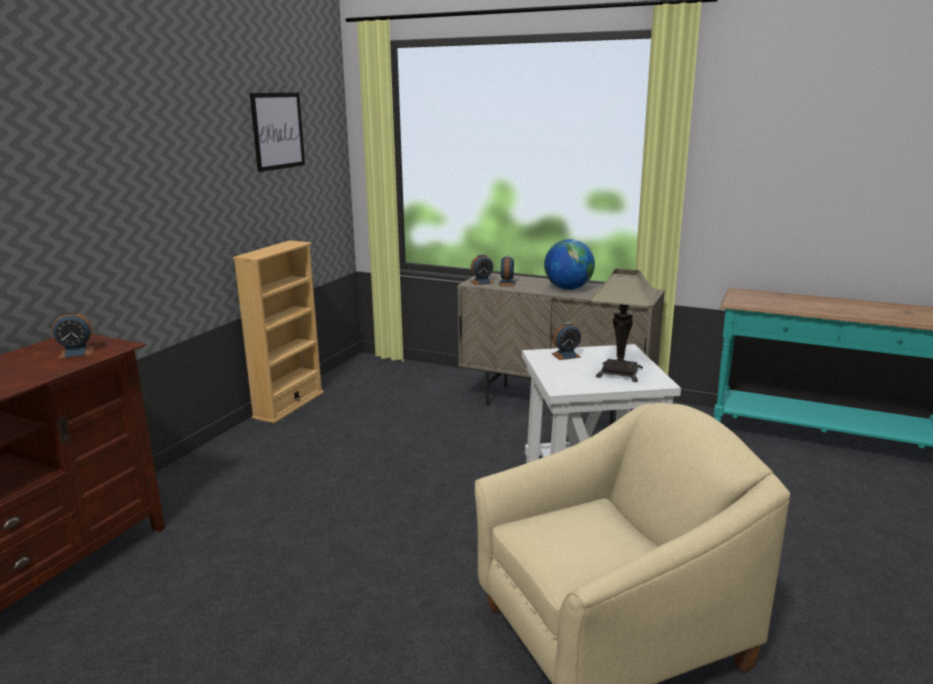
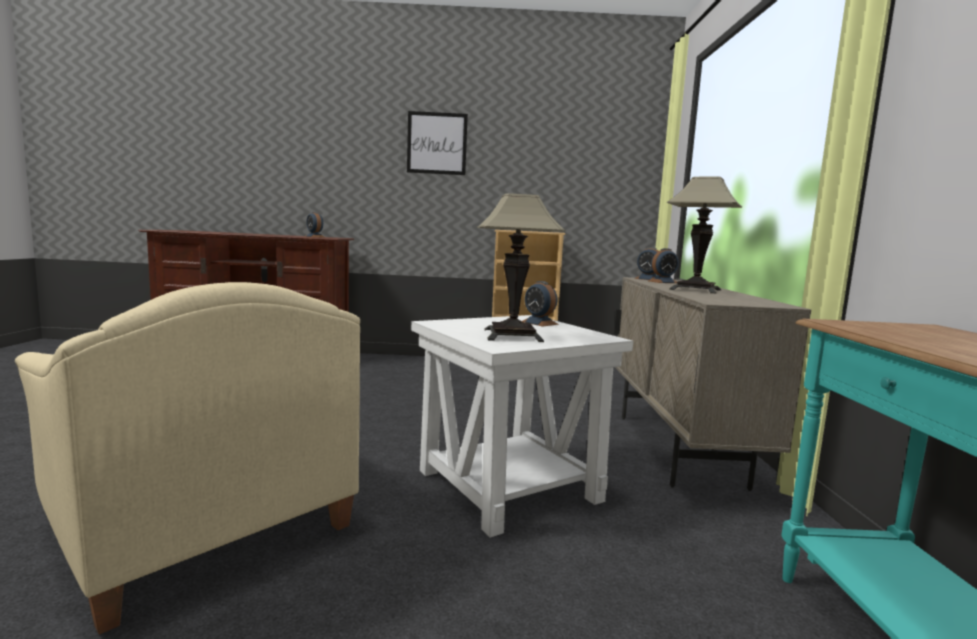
camera: 65 degrees right, 10 degrees down
(278, 131) = (570, 143): picture -> picture (437, 143)
(568, 288) = (695, 290): globe -> table lamp

